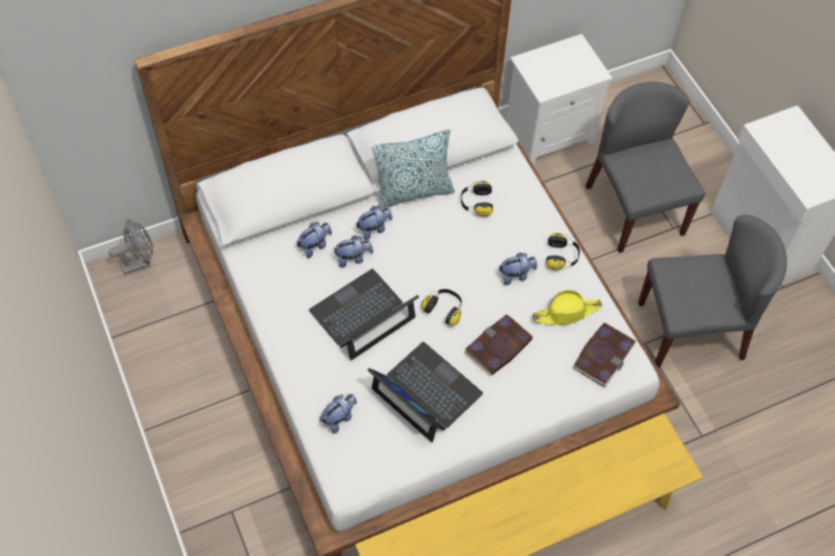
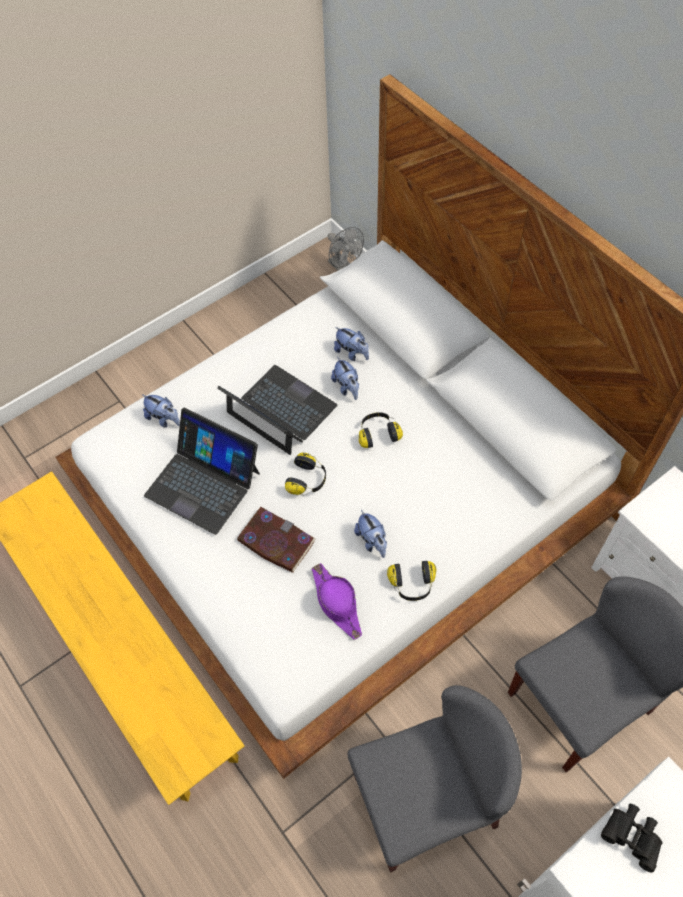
camera: 80 degrees right, 0 degrees up
(374, 229) = (388, 397): plush toy -> none
(413, 192) = (449, 420): pillow -> none
(425, 392) = (203, 483): laptop -> laptop turned 90 degrees clockwise
(476, 203) = (455, 482): headphones -> headphones (378, 434)
(566, 313) = (337, 603): yellow hat -> purple hat
(603, 355) = (290, 653): book -> none
(691, 330) = (425, 799): grey chair -> grey chair turned 90 degrees counterclockwise
(791, 160) = (631, 836): none -> black binoculars

